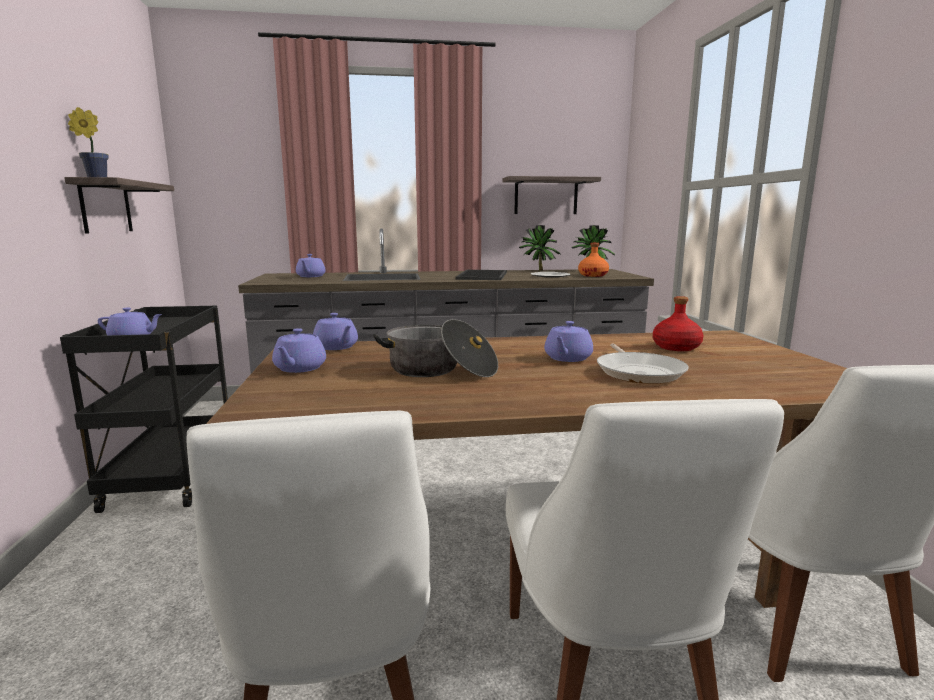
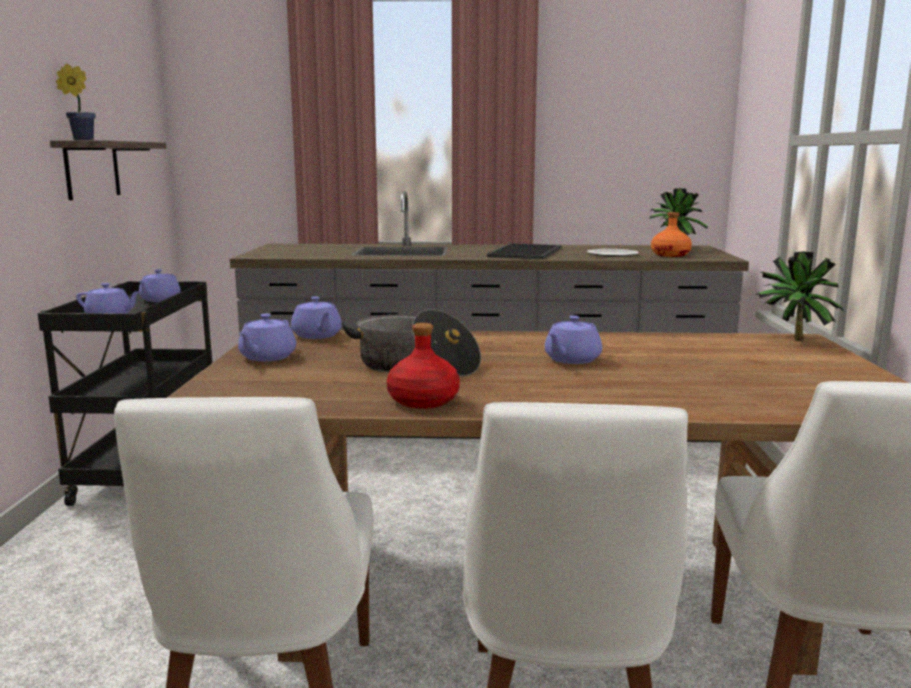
camera: 10 degrees right, 0 degrees up
(310, 276) = (317, 249): purple teapot -> purple teapot (159, 300)
(537, 270) = (604, 246): potted plant -> potted plant (792, 340)
(546, 196) = (623, 148): shelf -> none
(638, 372) = (643, 379): frying pan -> none
(677, 347) = (720, 352): red bottle -> red bottle (424, 401)

